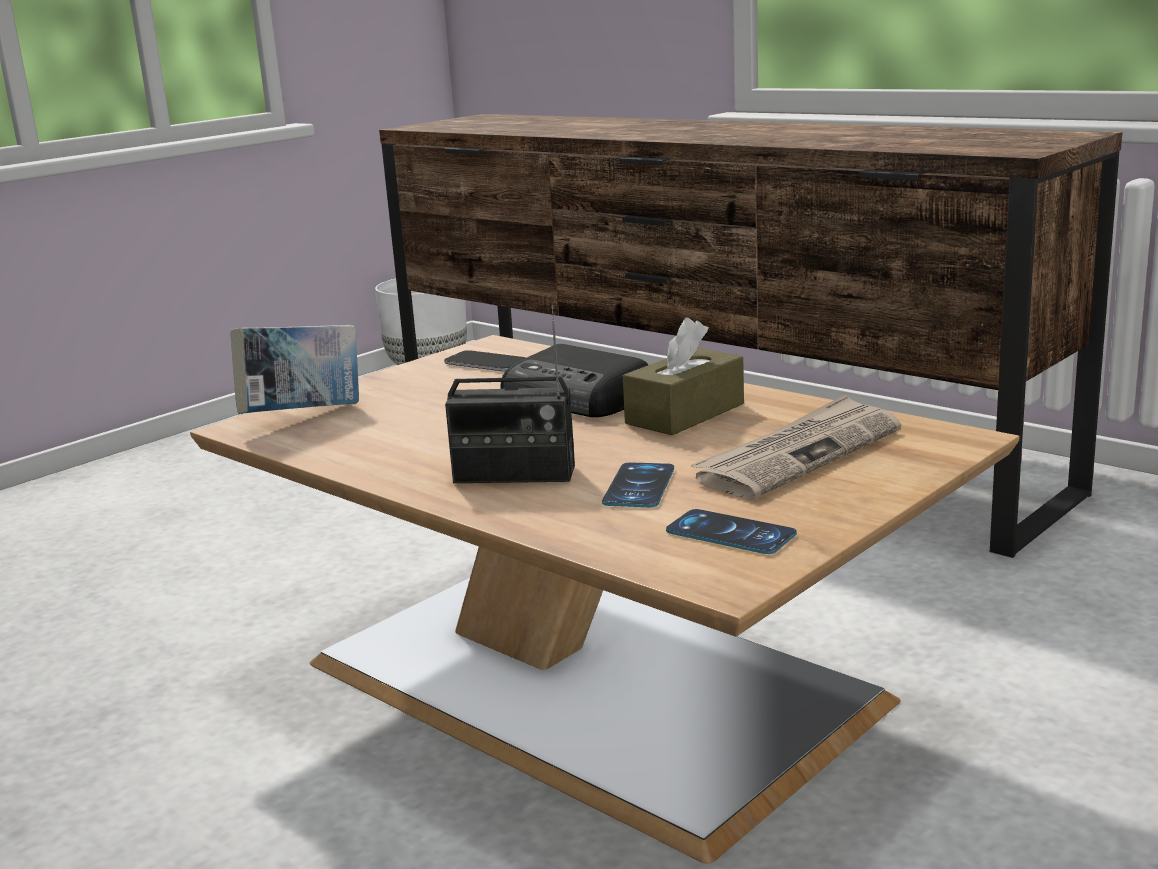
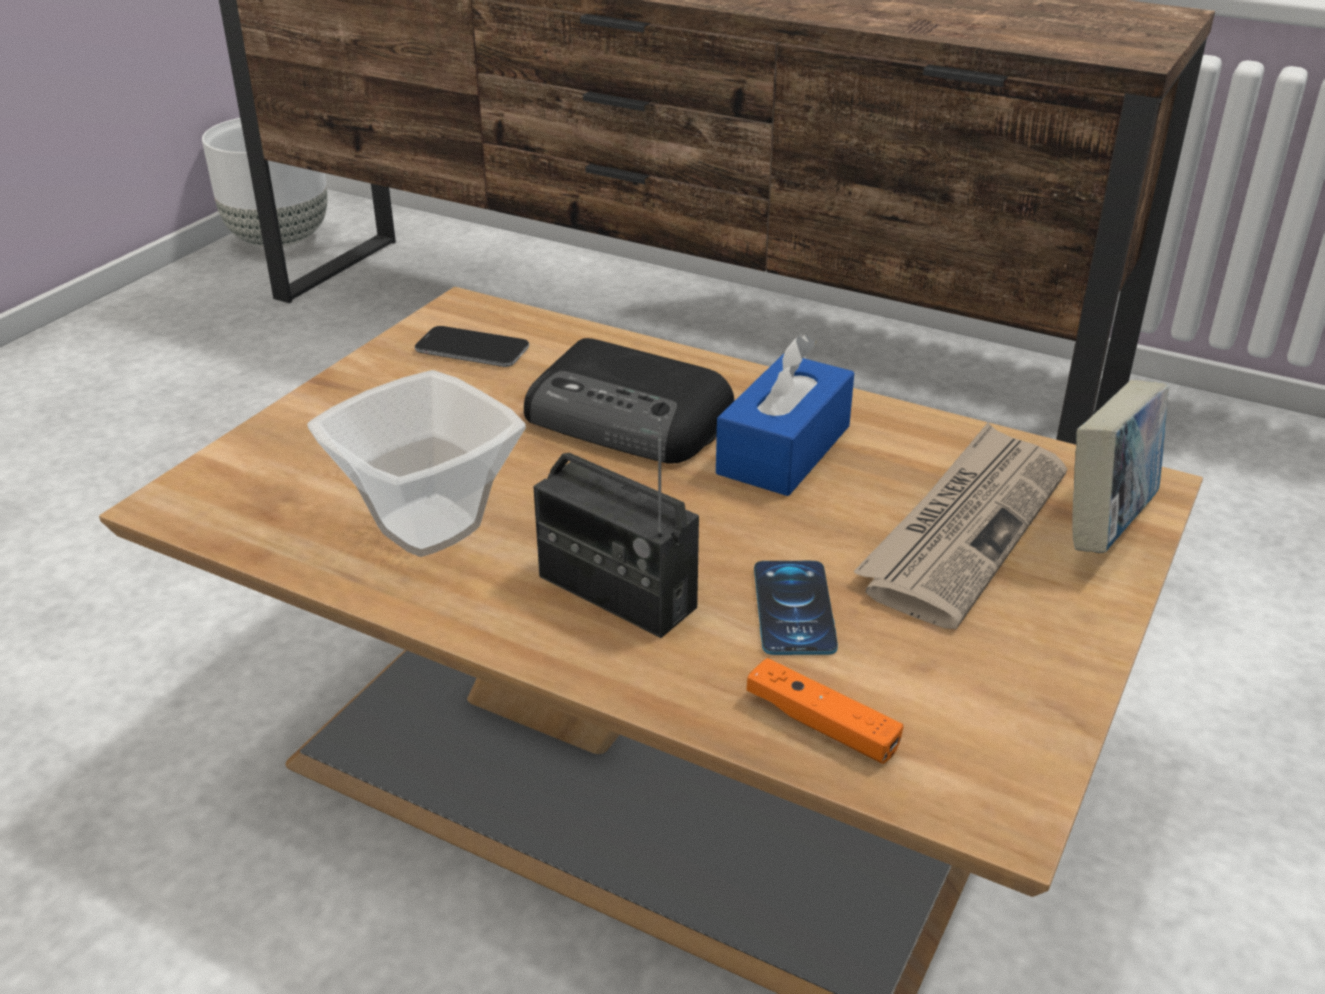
camera: 15 degrees left, 15 degrees up
(304, 416) = (260, 475): book -> book (1106, 525)
(404, 441) = (430, 524): none -> bowl
(514, 474) = (616, 592): radio -> radio turned 45 degrees clockwise
(621, 538) = (821, 724): none -> orange game controller
(685, 414) = (784, 450): brown tissue box -> blue tissue box
(730, 533) = (956, 702): phone -> none

